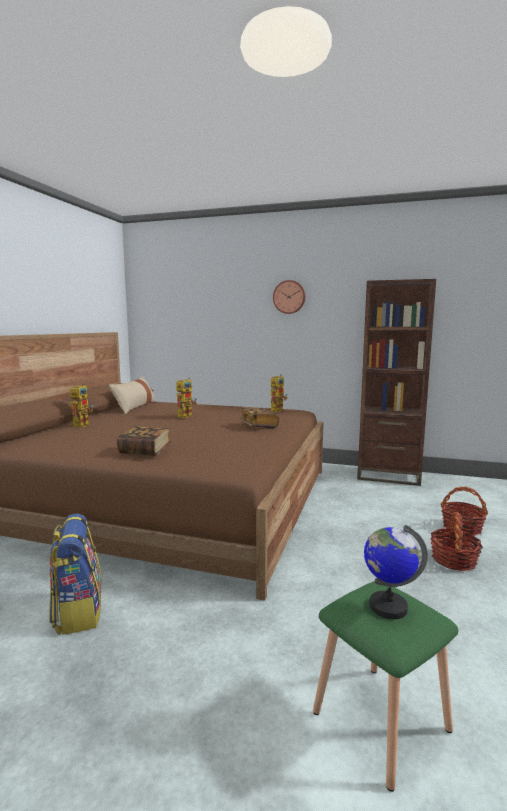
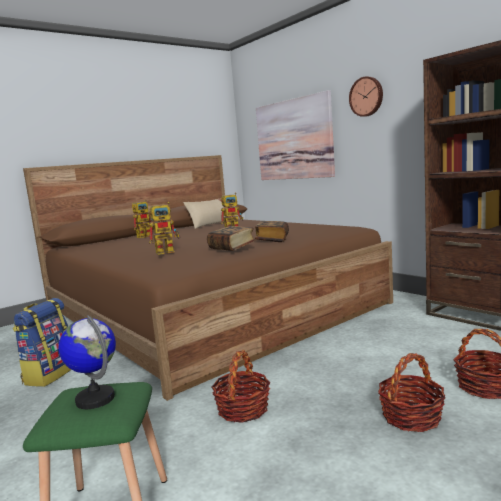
camera: 35 degrees right, 0 degrees up
(145, 451) = (133, 255): book -> book (232, 248)
(204, 324) = (294, 139): none -> picture
(277, 410) = (333, 226): toy robot -> toy robot (169, 251)
(341, 588) = (243, 409): none -> basket

